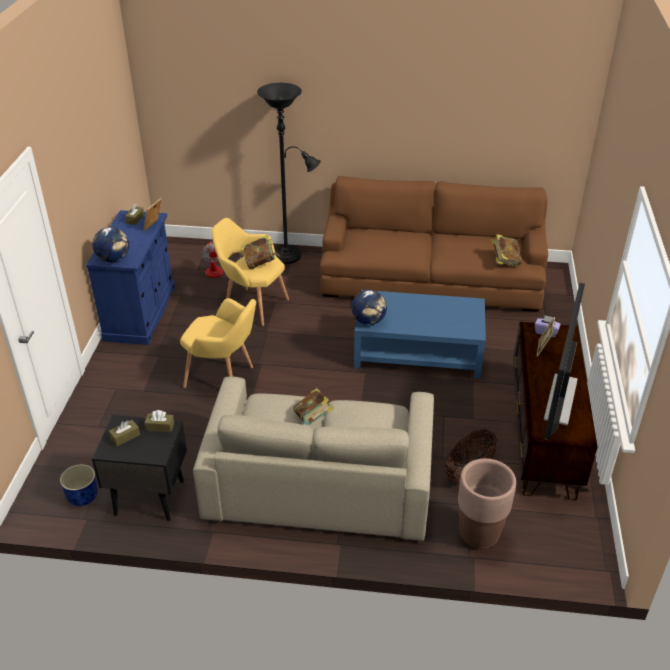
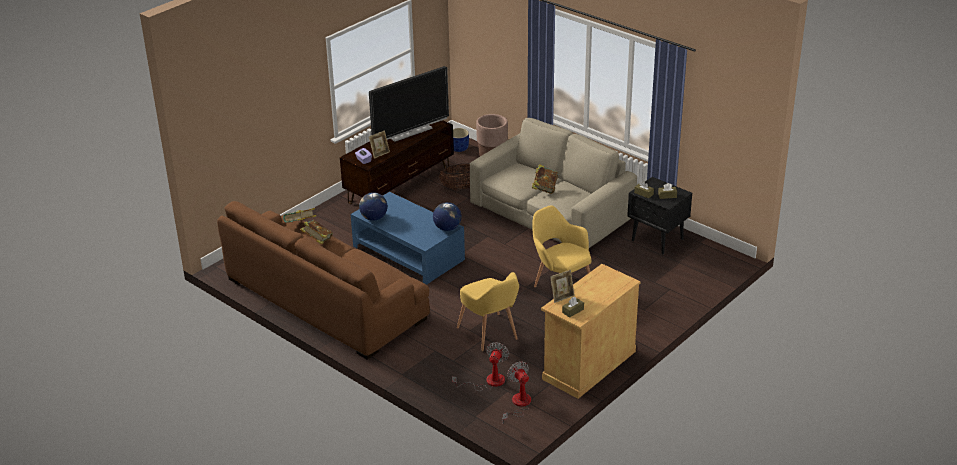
camera: 145 degrees left, 5 degrees down
(83, 497) = (698, 253): blue planter -> blue planter (459, 148)
(114, 259) = (615, 277): globe -> globe (373, 218)
(141, 313) = (589, 365): blue cabinet -> beige cabinet
(180, 263) = (518, 404): none -> fan
(259, 263) = (482, 290): book -> book (317, 241)
(290, 256) = (411, 369): black floor lamp -> none

